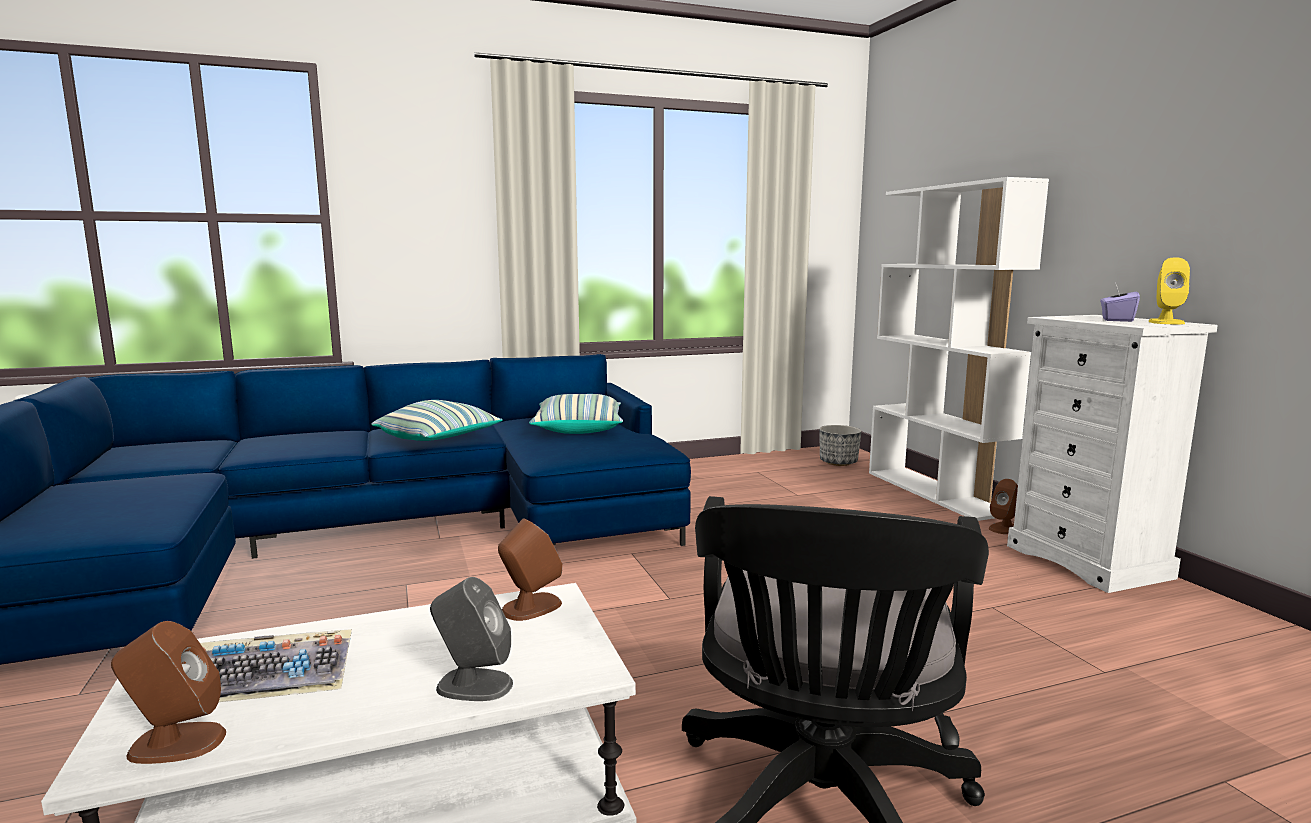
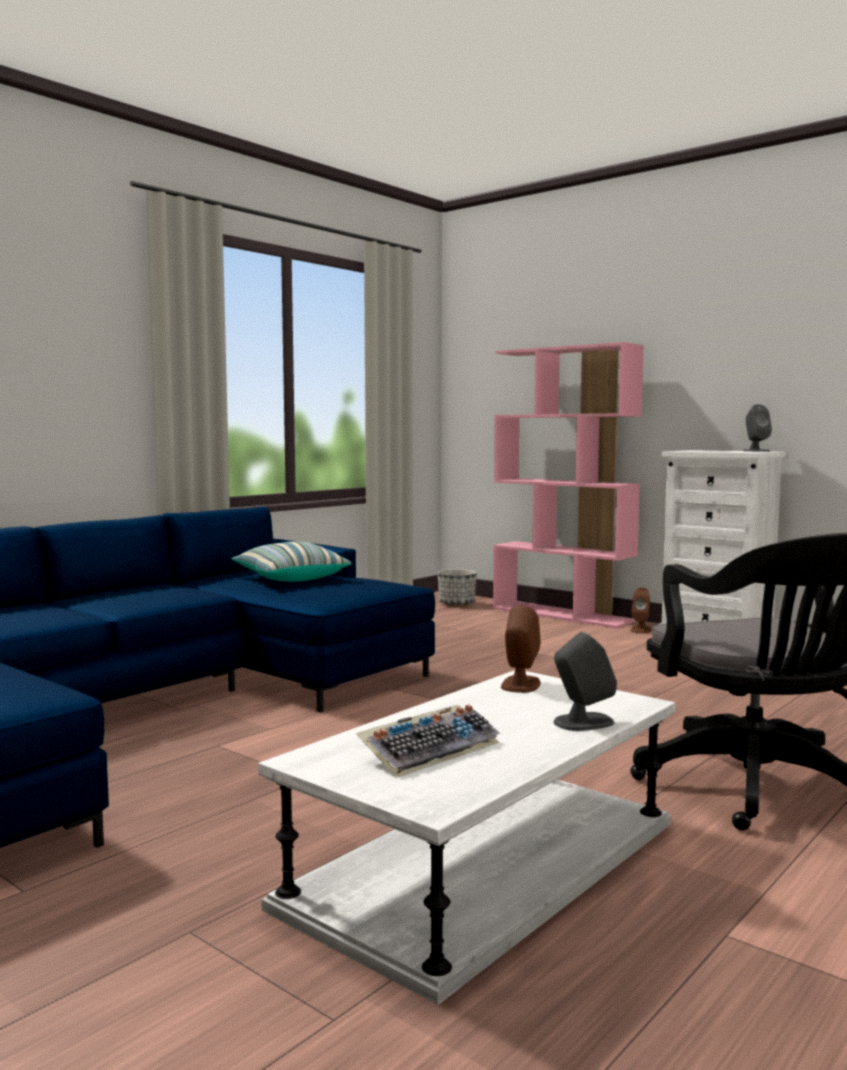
camera: 30 degrees left, 5 degrees down
(176, 743) = (456, 788): brown speaker -> none
(439, 439) = (166, 599): pillow -> none
(936, 492) = (563, 615): white bookcase -> pink bookcase
(1116, 320) = (723, 451): purple tissue box -> none
(1166, 322) = (756, 451): yellow speaker -> grey speaker

